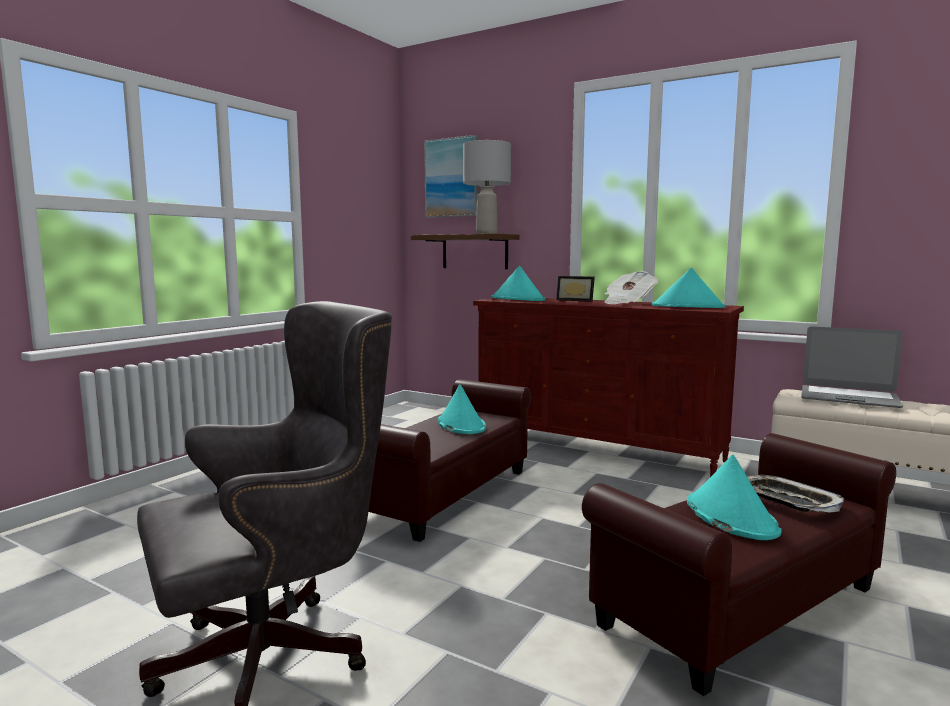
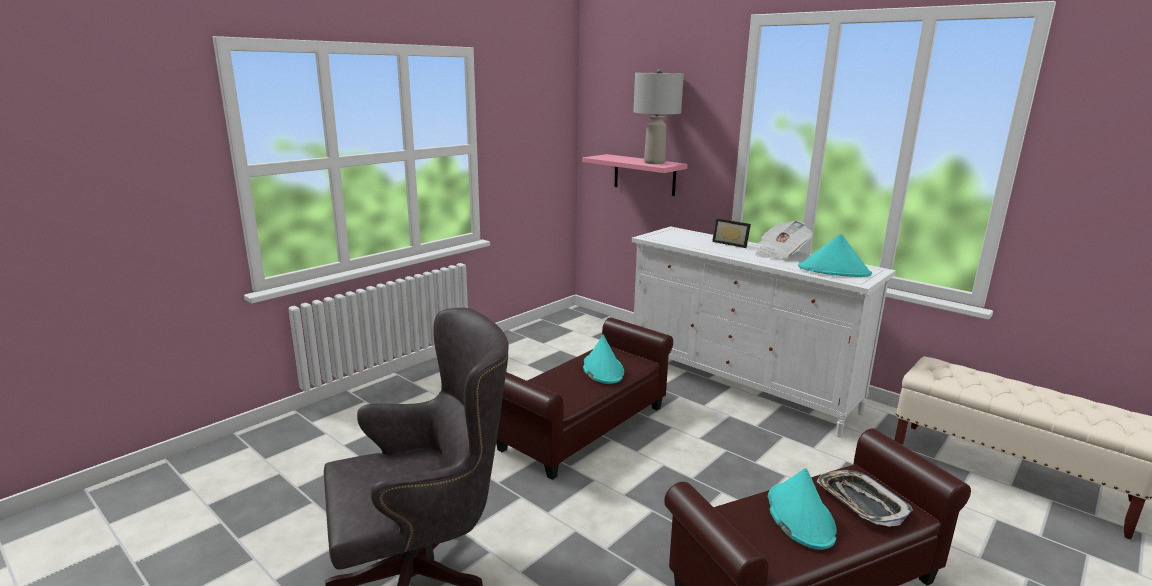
camera: 10 degrees right, 10 degrees up
(452, 178) = (626, 99): picture -> none
(475, 252) = (644, 175): brown shelf -> pink shelf
(518, 299) = (675, 238): turquoise hat -> none
(596, 449) = (739, 385): red dresser -> white dresser
(848, 398) = (983, 379): laptop -> none

